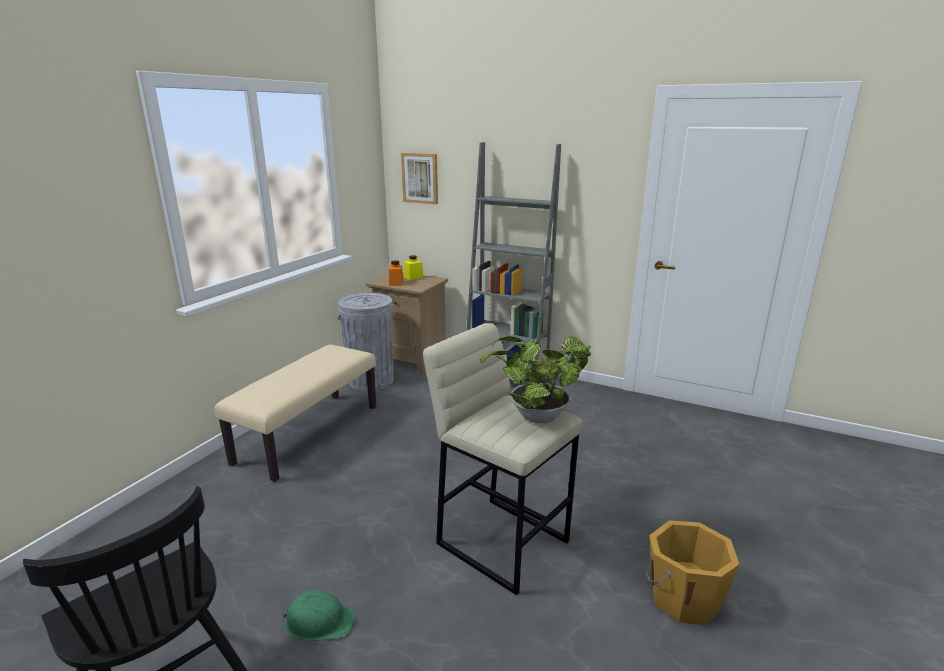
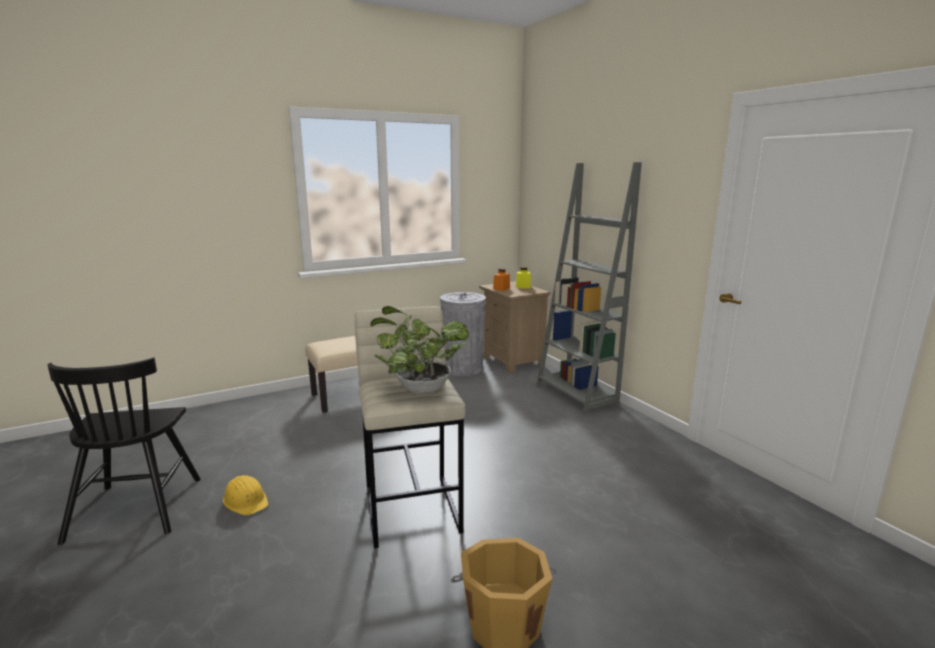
camera: 35 degrees right, 5 degrees down
(319, 621) = (246, 501): green hard hat -> yellow hard hat
(420, 178) = (540, 198): picture -> none

